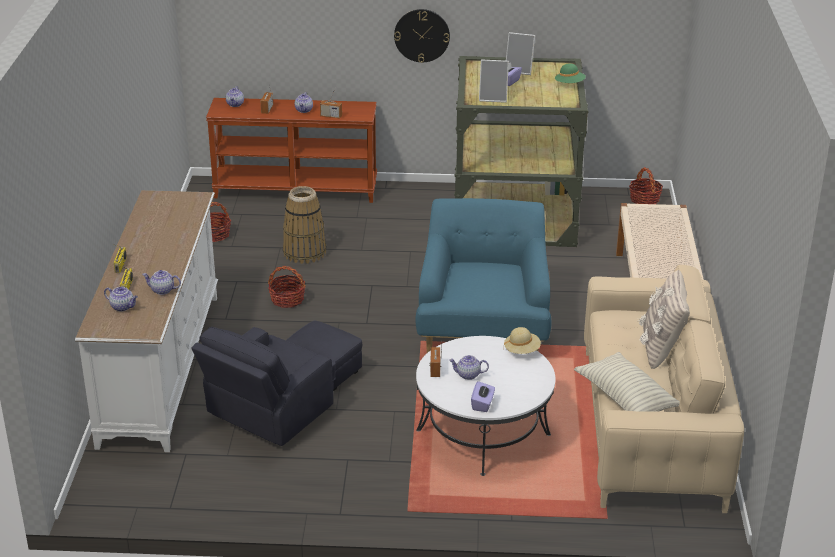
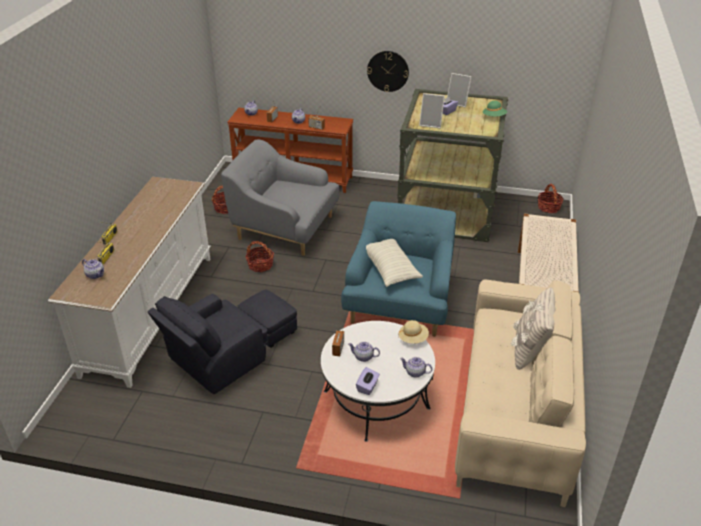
camera: 10 degrees right, 5 degrees up
(162, 290) = (131, 263): teapot -> teapot (415, 372)
(304, 252) = (284, 228): basket -> grey armchair
(625, 398) = (489, 397): pillow -> pillow (390, 269)

